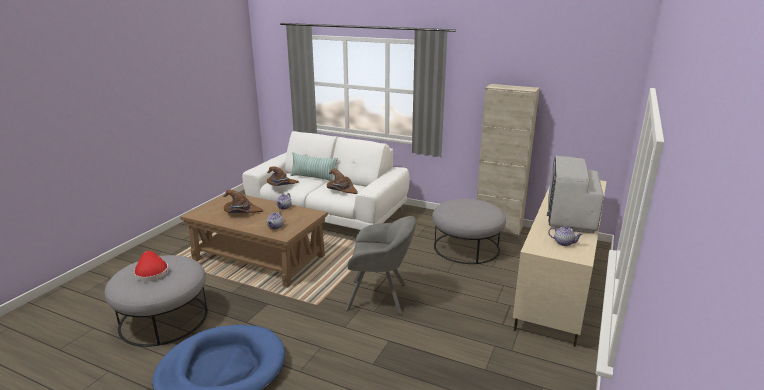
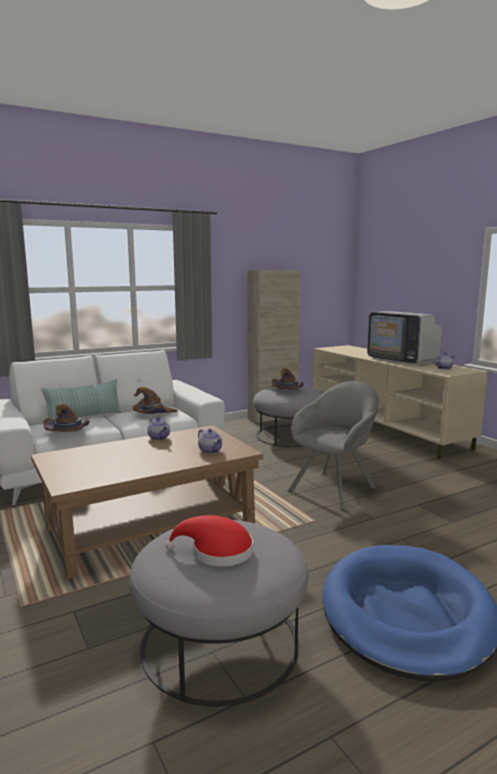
camera: 55 degrees left, 10 degrees down
(241, 212) = (125, 458): brown hat -> brown hat (288, 390)

